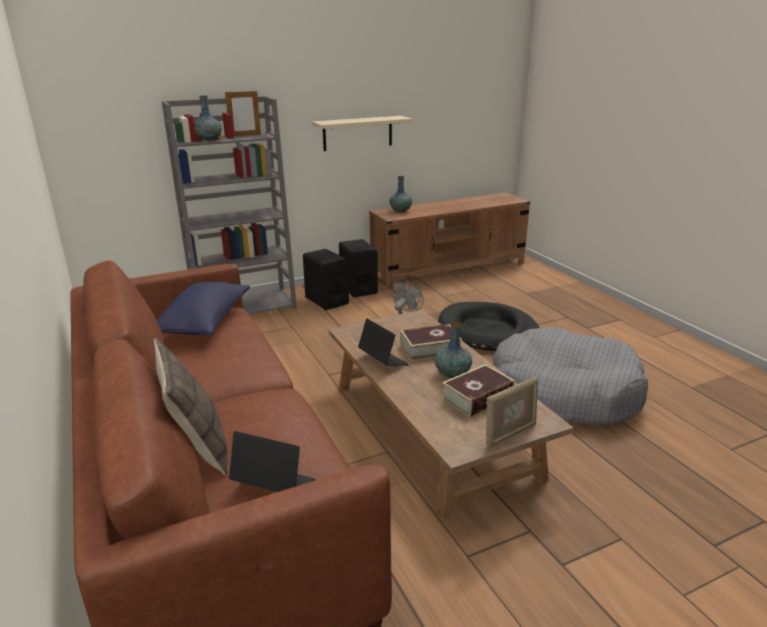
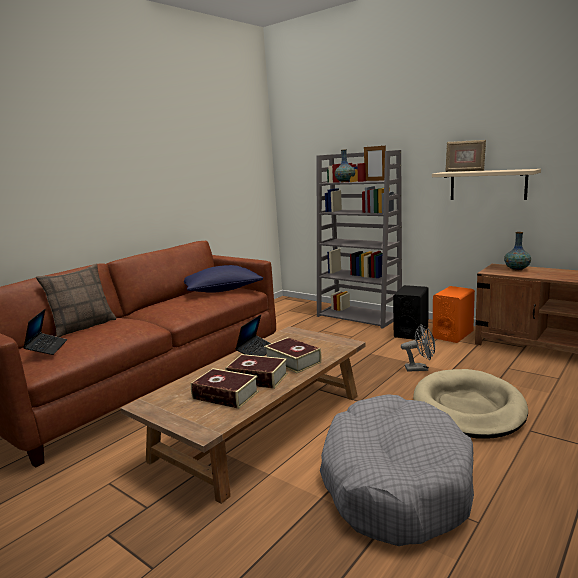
camera: 65 degrees right, 10 degrees down
(358, 289) = (453, 334): black speaker -> orange speaker
(452, 374) = (257, 378): vase -> book
(487, 331) = (468, 408): black dog bed -> beige dog bed
(509, 434) = (175, 419): picture frame -> picture frame (464, 171)

